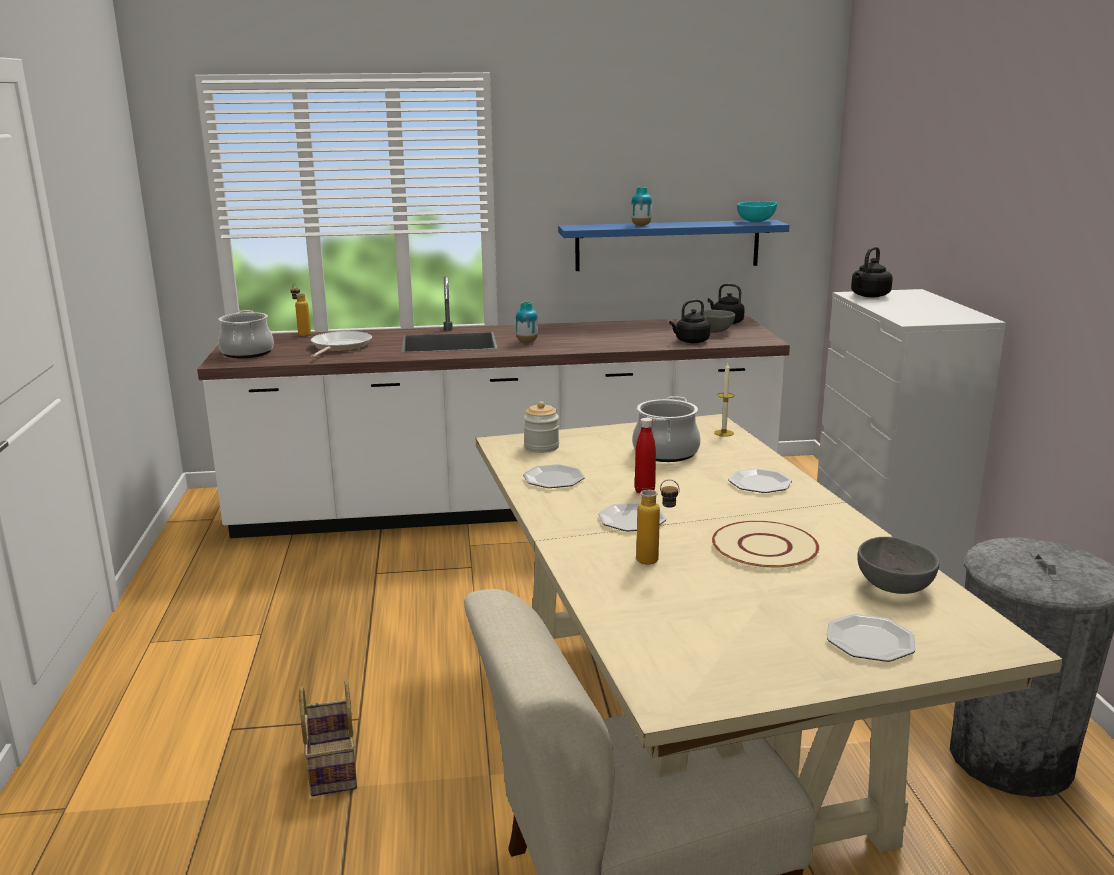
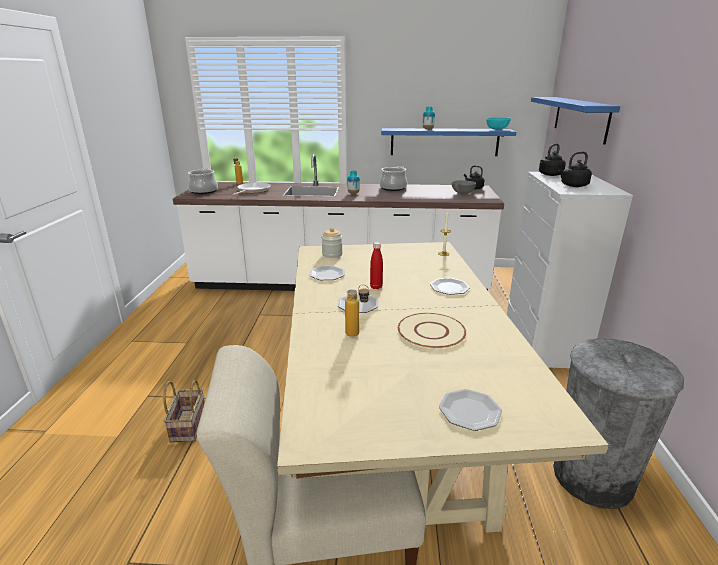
camera: 10 degrees right, 5 degrees up
(666, 452) = (402, 263): cooking pot -> cooking pot (393, 188)
(690, 341) = (446, 198): black kettle -> black kettle (573, 185)
(895, 586) = (506, 370): grey bowl -> none
(897, 203) = (580, 118): none -> blue shelf

